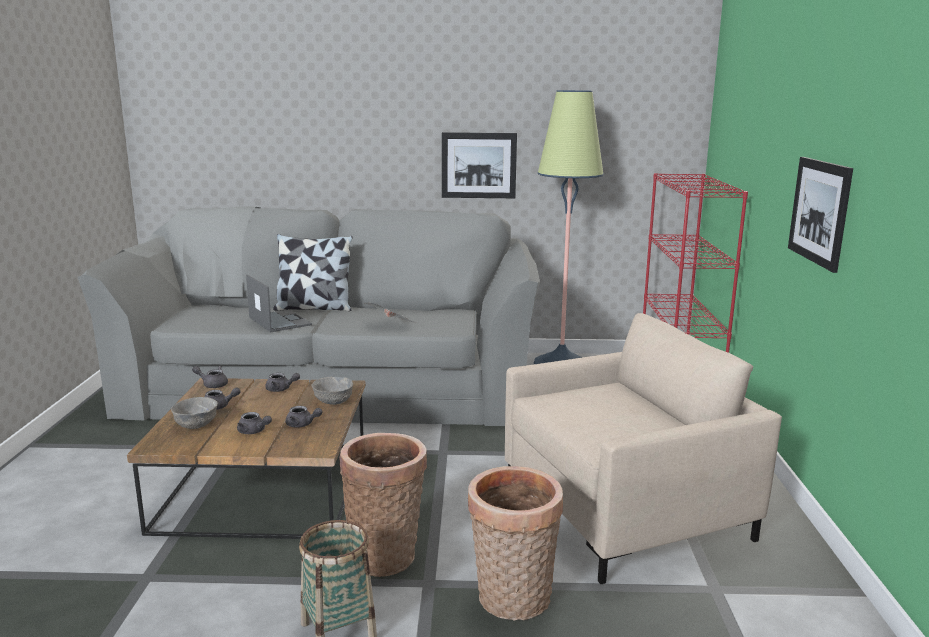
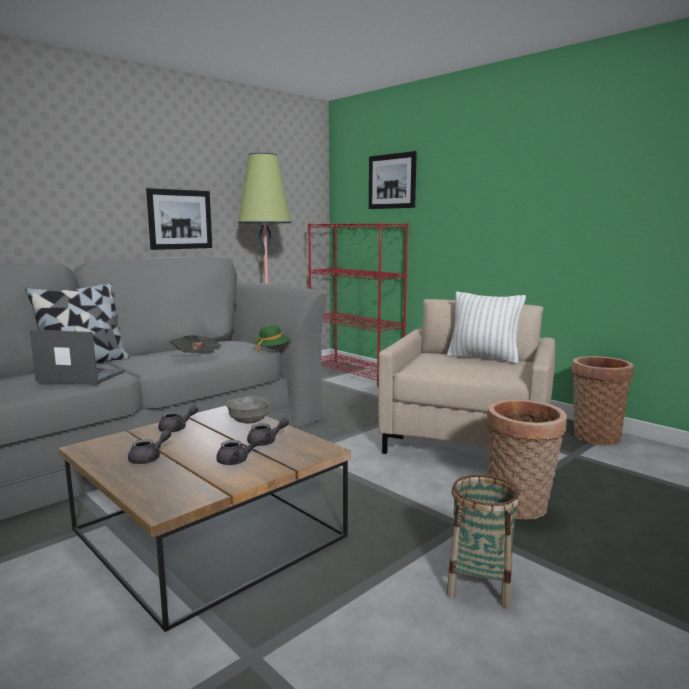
camera: 45 degrees left, 5 degrees down
(197, 425) = (164, 477): grey bowl -> none
(212, 384) = (90, 447): grey teapot -> none
(385, 555) = (402, 525): basket -> basket (595, 436)
(467, 333) = (272, 349): none -> green hat
(649, 412) = (483, 358): none -> white pillow
(819, 211) = (506, 218): picture -> picture (392, 181)

